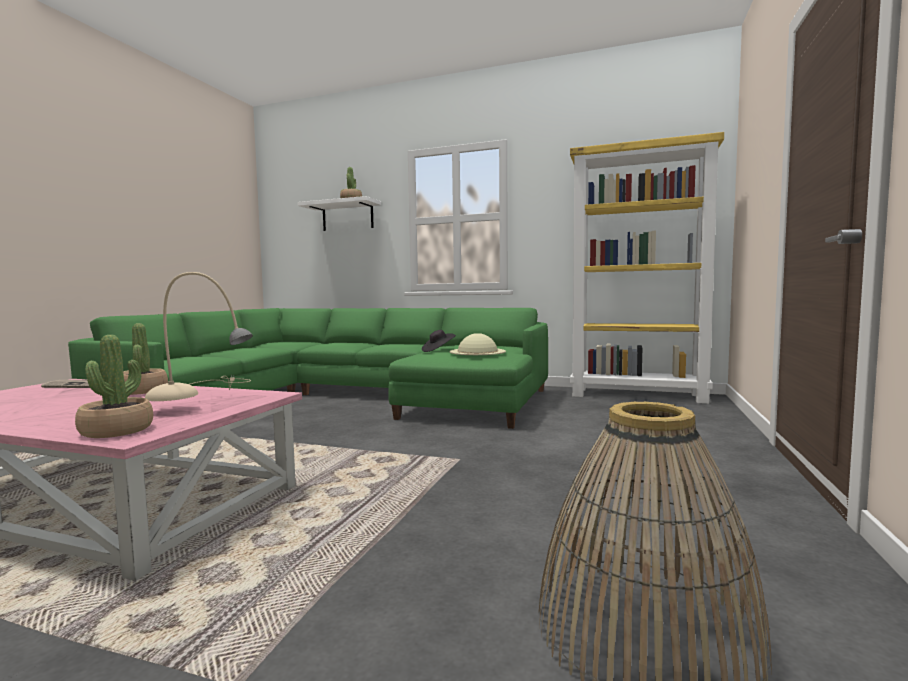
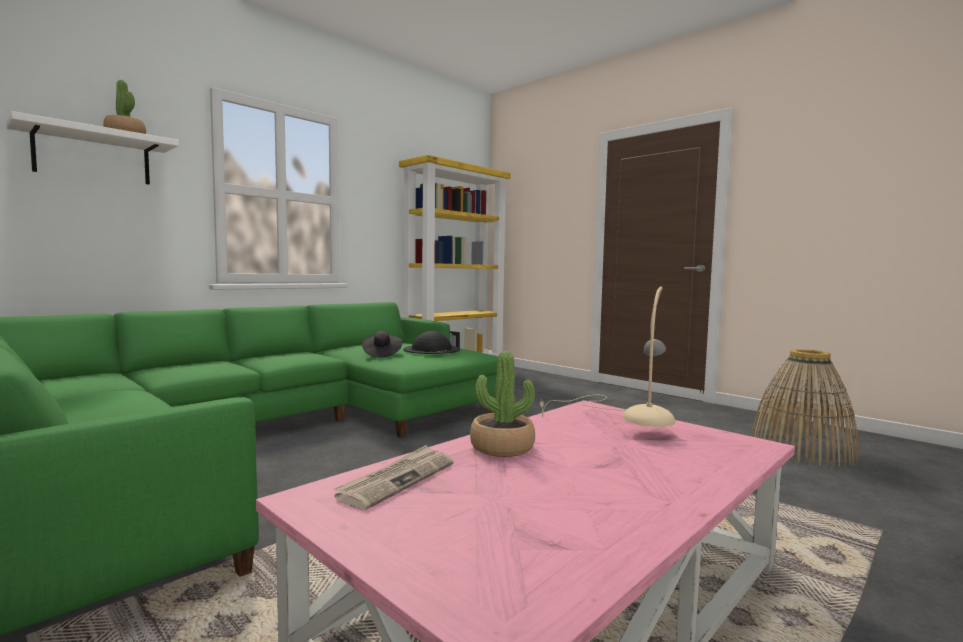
camera: 65 degrees left, 0 degrees up
(116, 430) = (734, 449): potted plant -> none
(477, 351) = (431, 349): beige hat -> black hat

